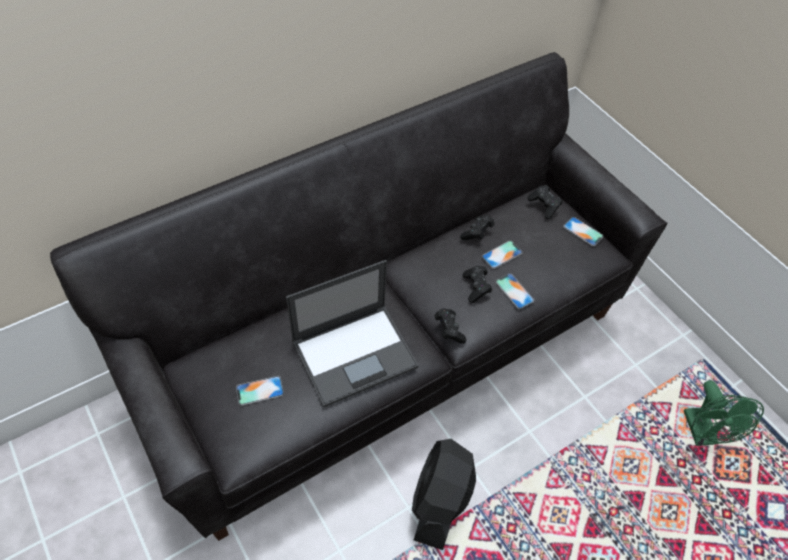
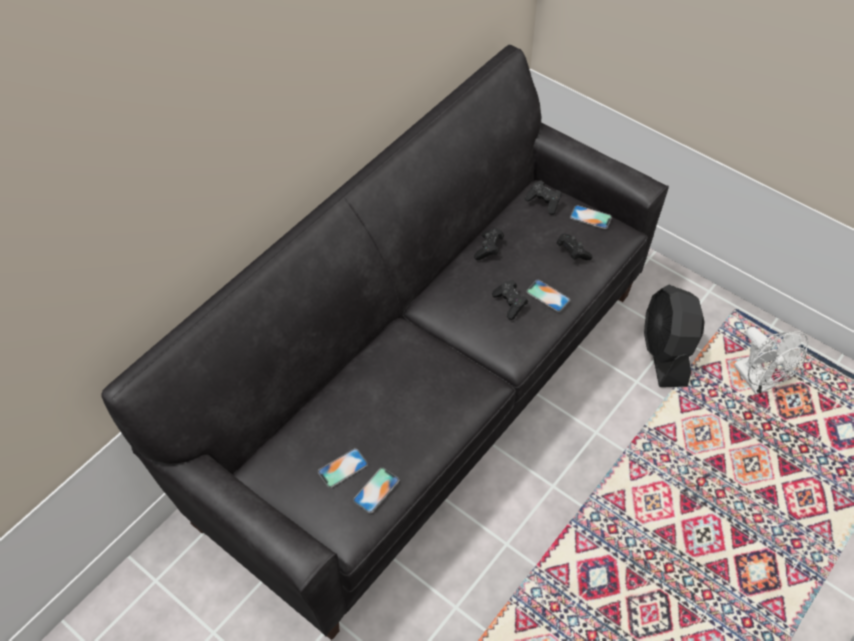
camera: 15 degrees left, 0 degrees up
(355, 353) = (420, 403): laptop -> none
(440, 501) = (535, 527): black fan -> black fan (665, 352)
(449, 330) = (499, 352): black game controller -> black game controller (572, 252)
(502, 254) = (522, 263): phone -> phone (376, 490)
(702, 434) = (758, 382): green fan -> white fan

